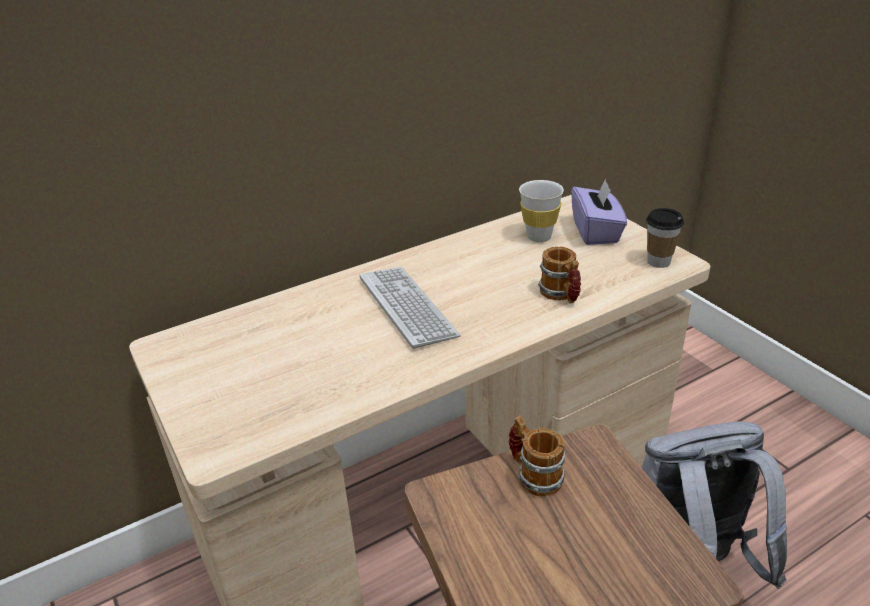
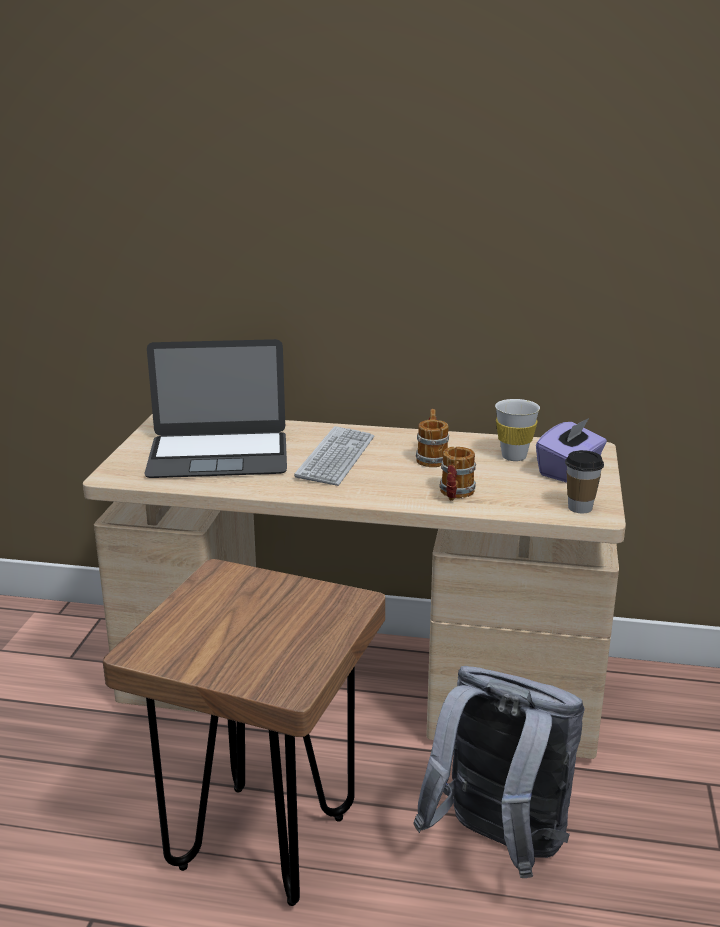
camera: 40 degrees right, 10 degrees down
(291, 362) = (218, 455): none -> laptop
(533, 474) = (290, 592): mug -> mug (432, 458)

